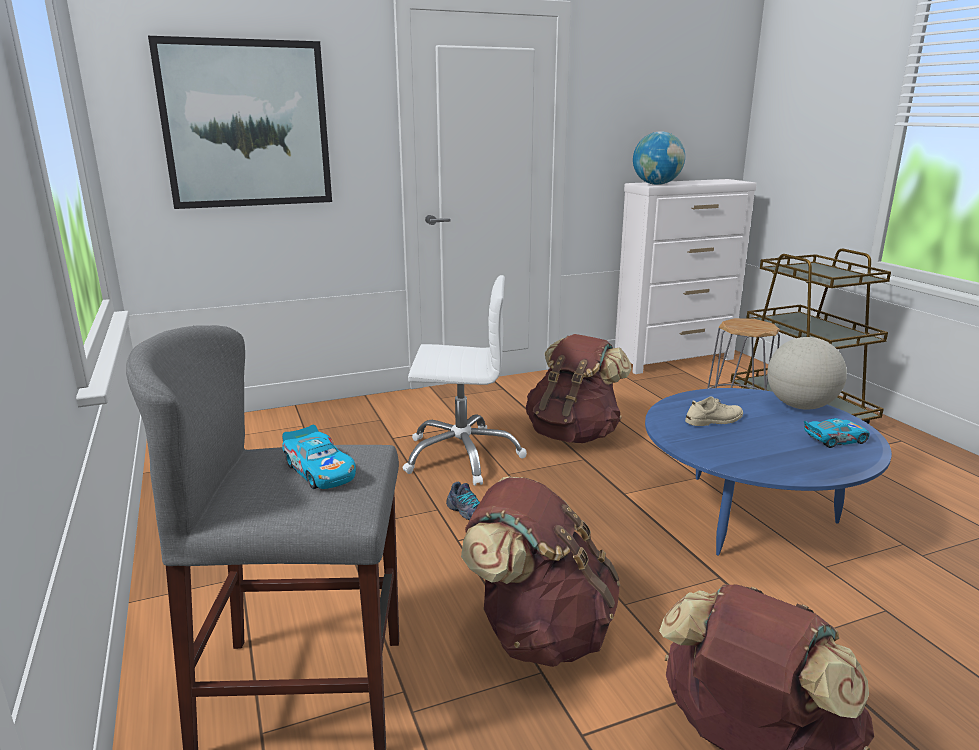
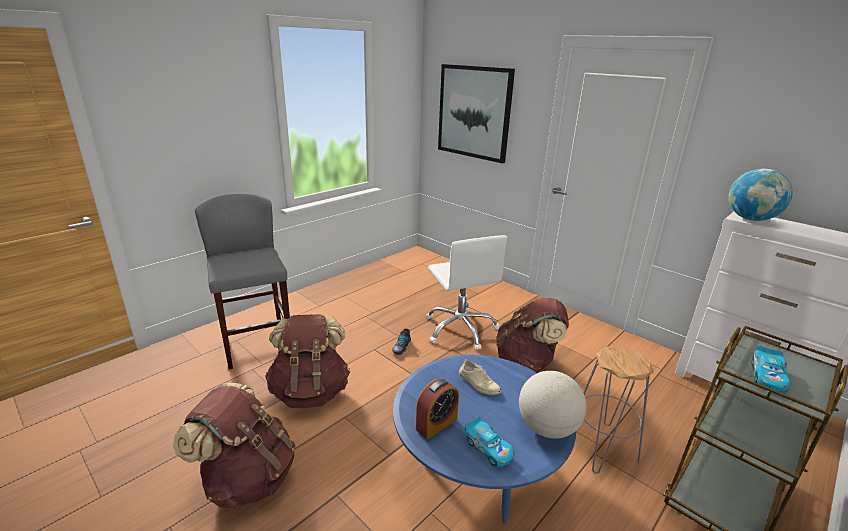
camera: 65 degrees right, 5 degrees up
(320, 470) = (247, 260): toy car -> toy car (767, 376)
(792, 458) = (436, 424): none -> alarm clock

